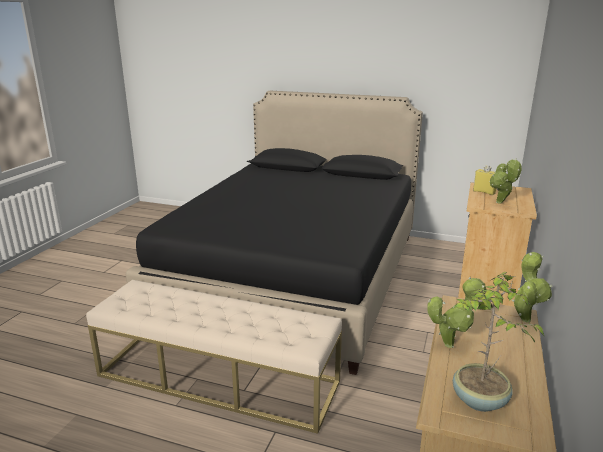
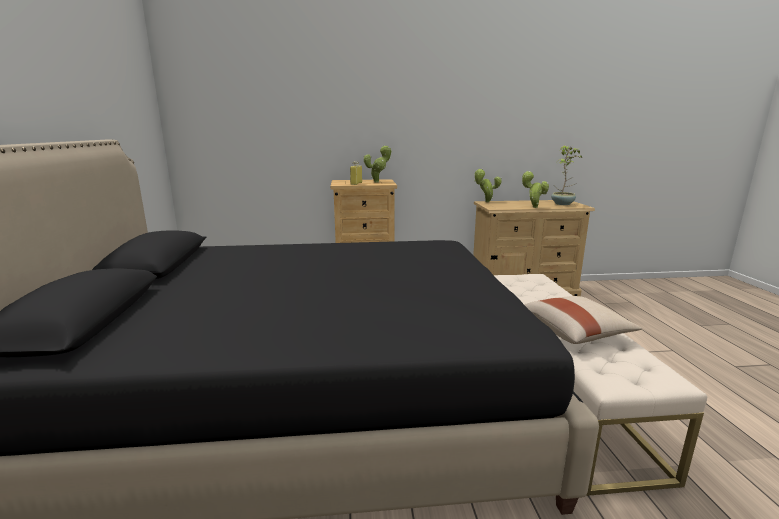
camera: 115 degrees left, 5 degrees down
(186, 304) = (575, 332): none -> beige pillow

